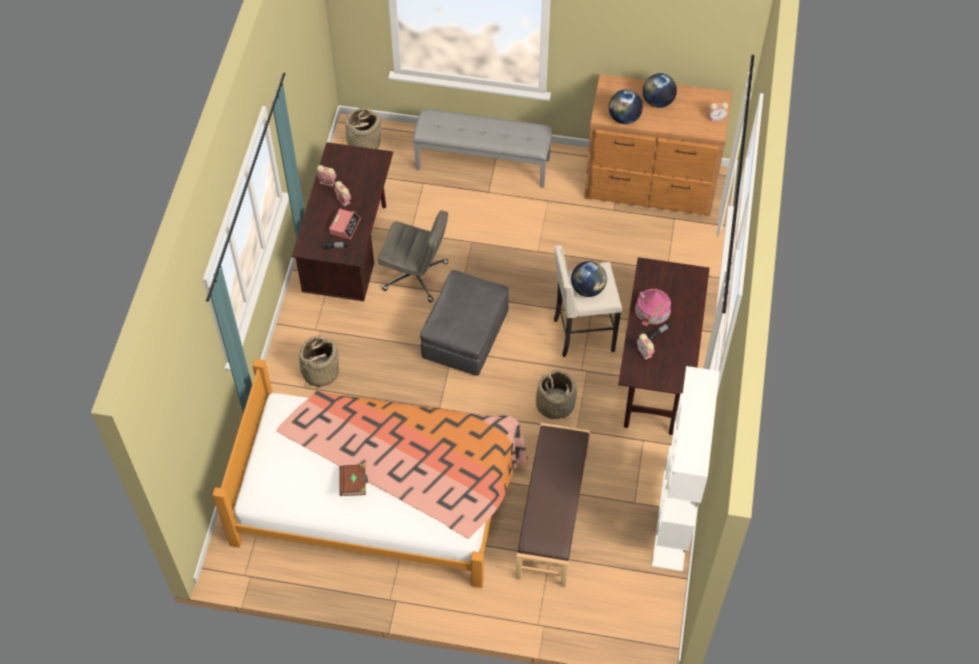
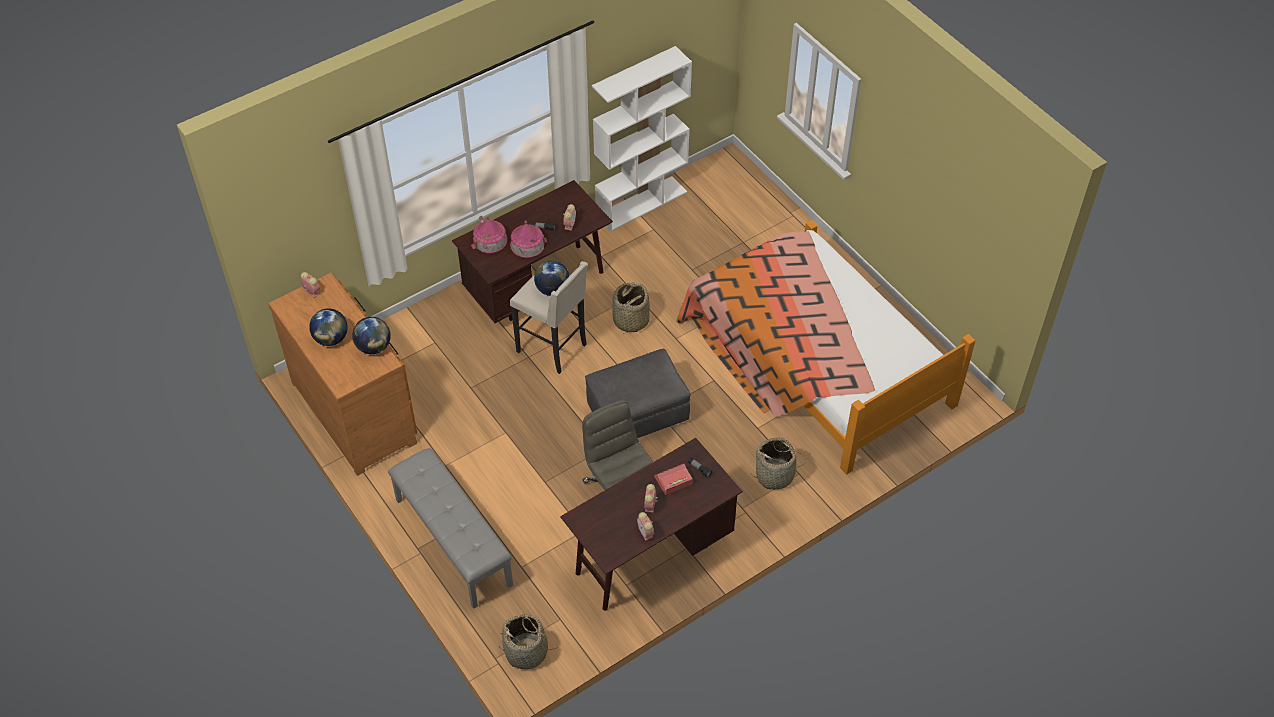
camera: 135 degrees left, 5 degrees down
(354, 483) = (852, 313): brown book -> none
(551, 515) = (715, 261): brown bench -> none
(683, 290) = (490, 240): none -> toy house

